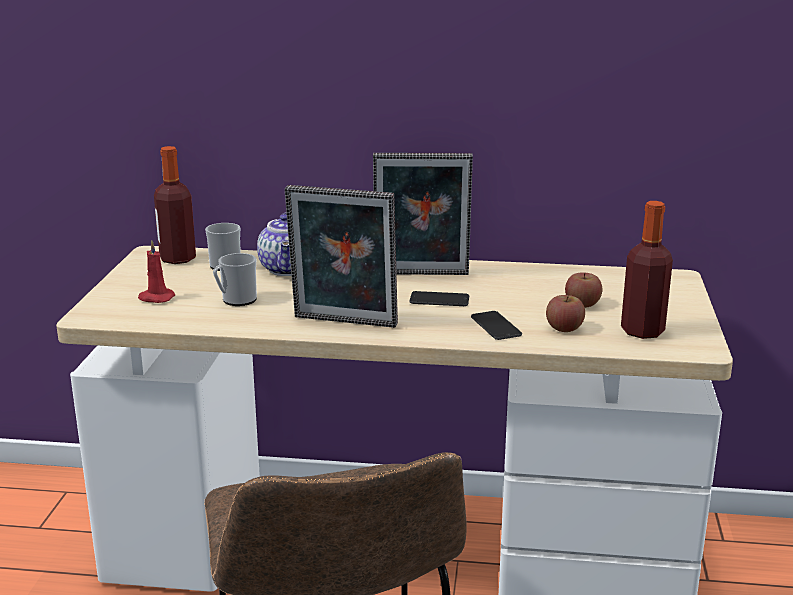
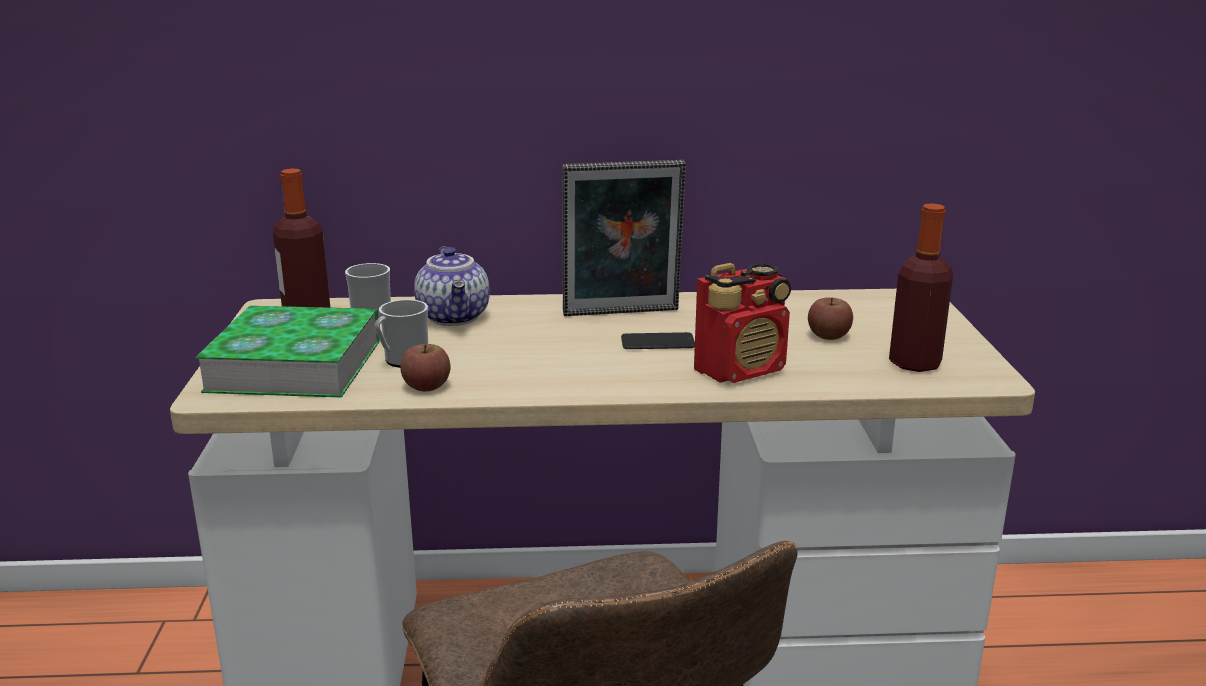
camera: 10 degrees left, 0 degrees up
(155, 298) = (295, 365): red candle -> book
(343, 323) = (552, 380): picture frame -> none
(496, 326) = (741, 370): phone -> radio
(564, 328) = (823, 366): apple -> apple (426, 386)

